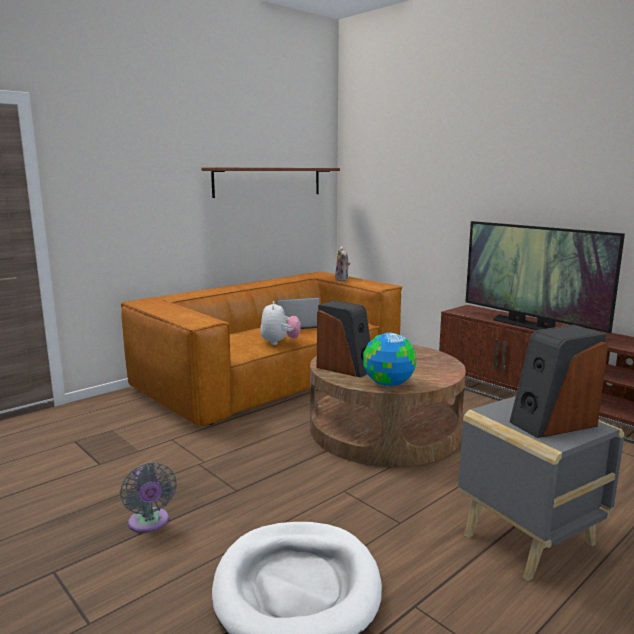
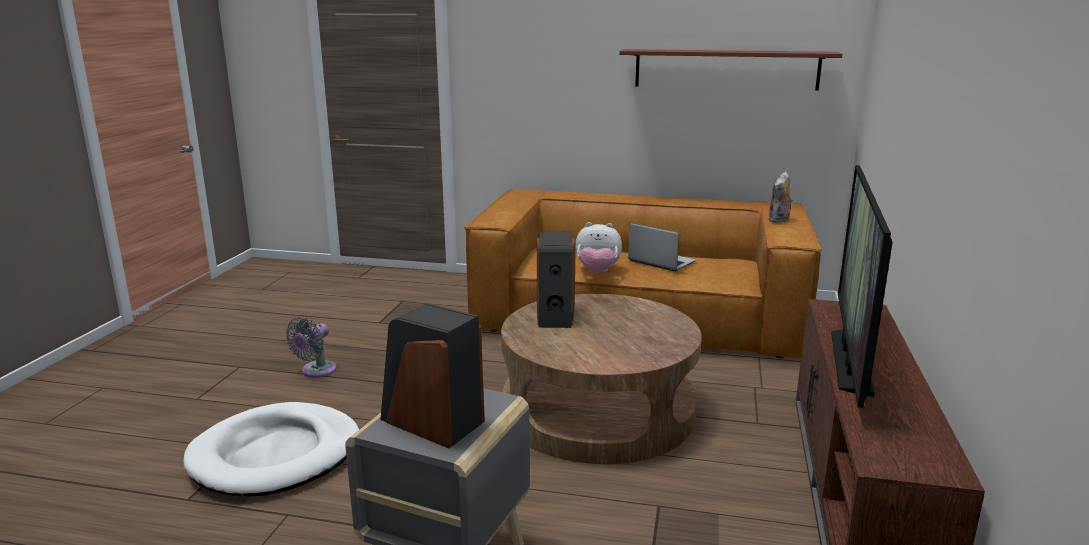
camera: 55 degrees right, 5 degrees up
(279, 342) = (597, 272): plush toy -> plush toy turned 45 degrees clockwise
(388, 384) = (538, 343): globe -> none

